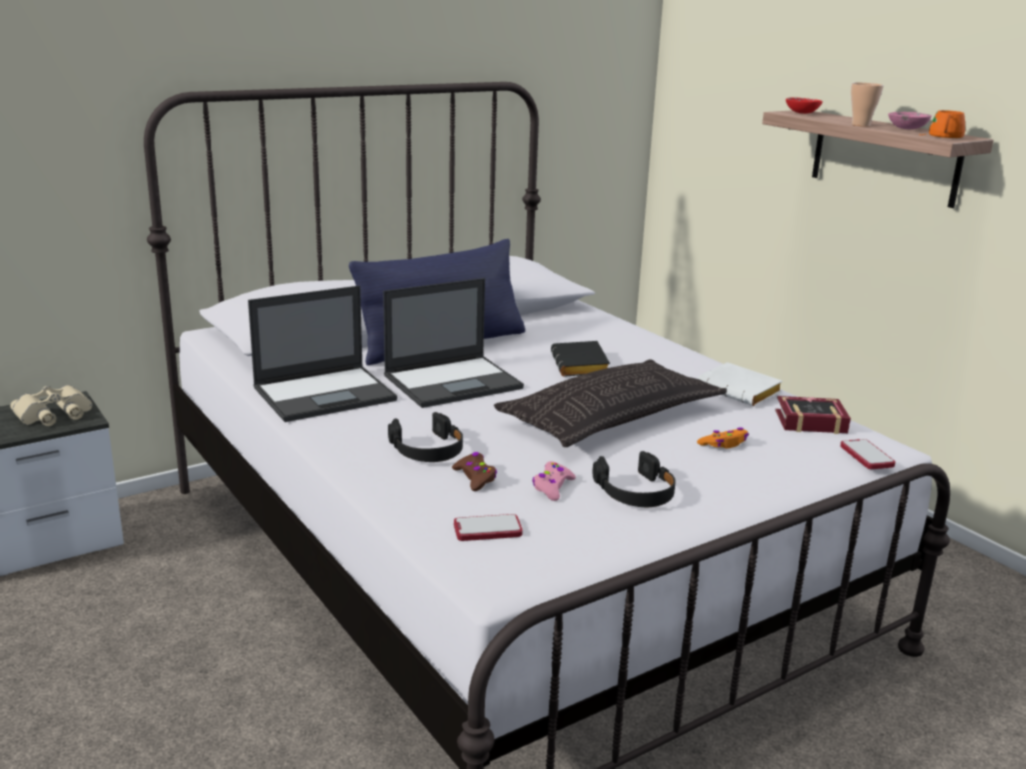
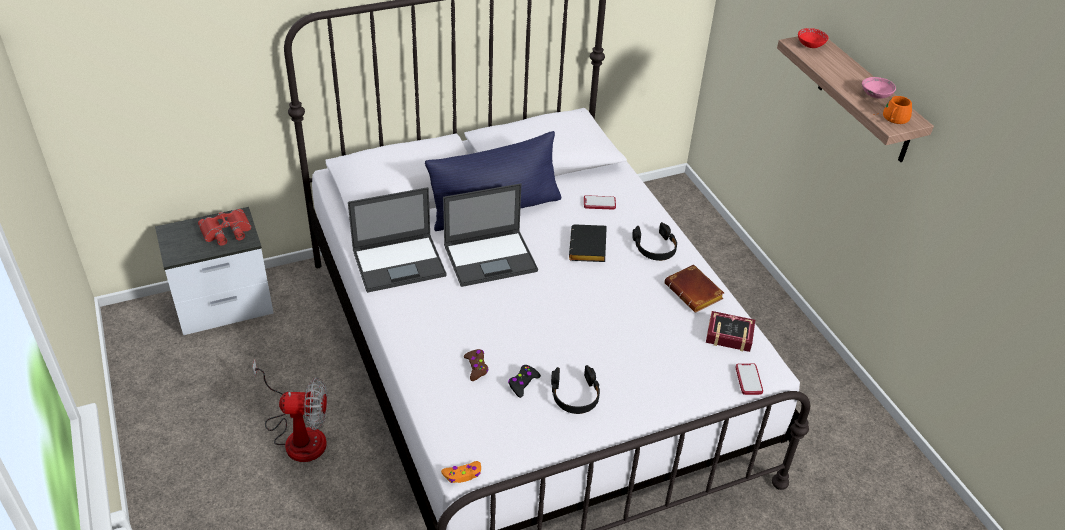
camera: 10 degrees right, 20 degrees up
(54, 414) = (226, 232): beige binoculars -> red binoculars
(177, 680) = (298, 435): none -> fan
(427, 450) = (453, 334): black headphones -> black headphones (655, 247)
(487, 530) = (470, 419): phone -> phone (599, 203)
(552, 487) = (523, 383): pink game controller -> black game controller
(611, 417) = (589, 312): pillow -> none
(724, 444) = (655, 353): orange game controller -> orange game controller (462, 475)
(741, 391) = (695, 293): white book -> brown book
(860, 125) = (841, 82): cup -> none

